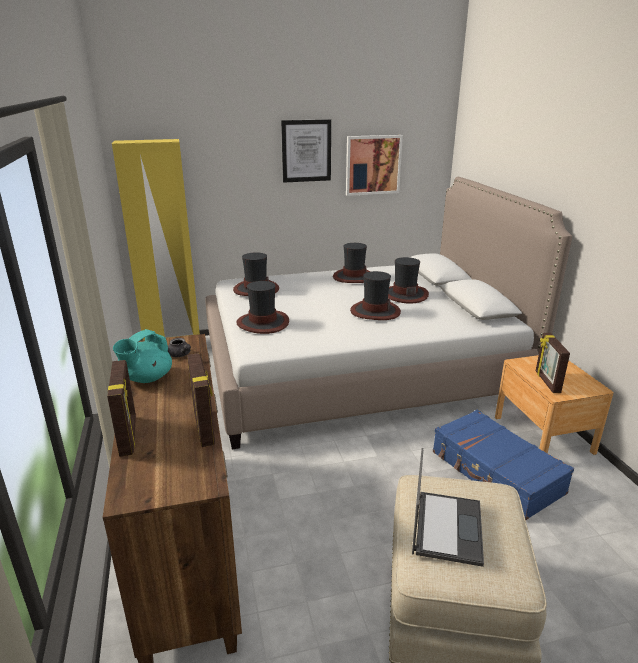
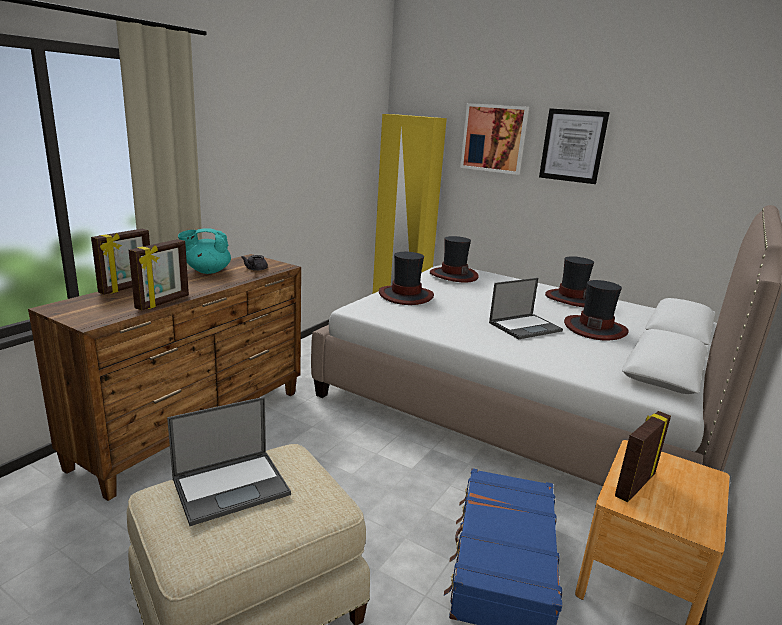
camera: 45 degrees right, 5 degrees down
(373, 165) = (657, 174): picture -> picture (494, 138)
(375, 311) = (525, 326): hat -> laptop

